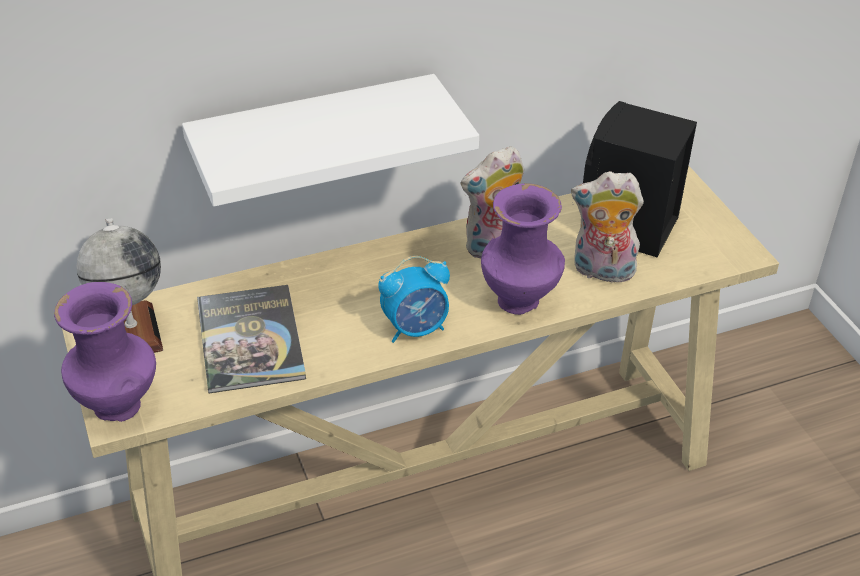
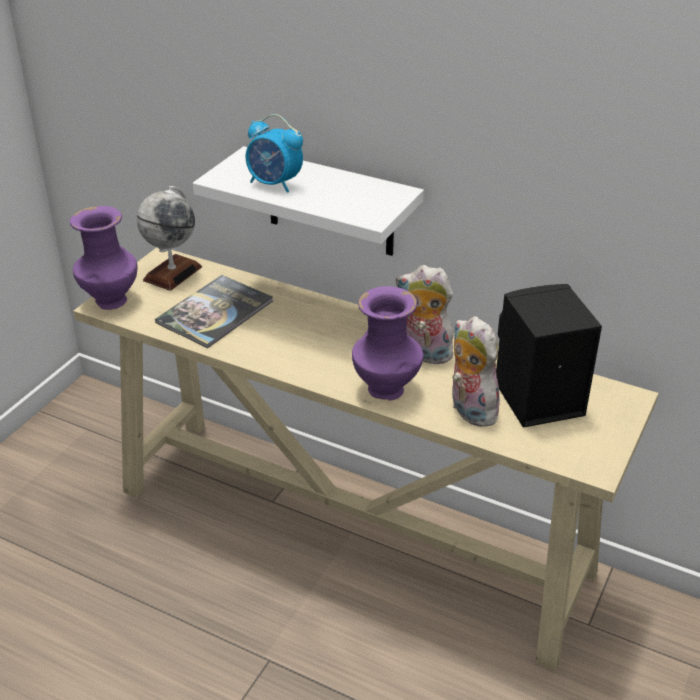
camera: 50 degrees right, 5 degrees down
(415, 329) = (303, 363): alarm clock -> alarm clock (274, 184)

